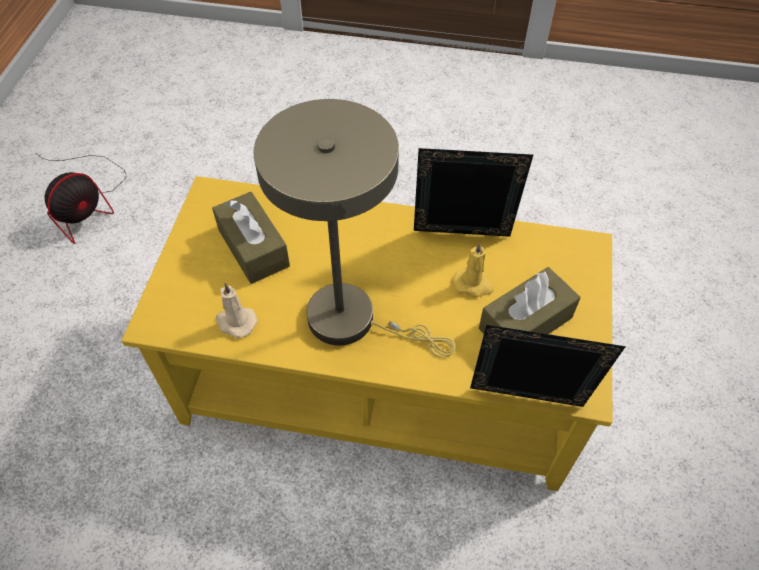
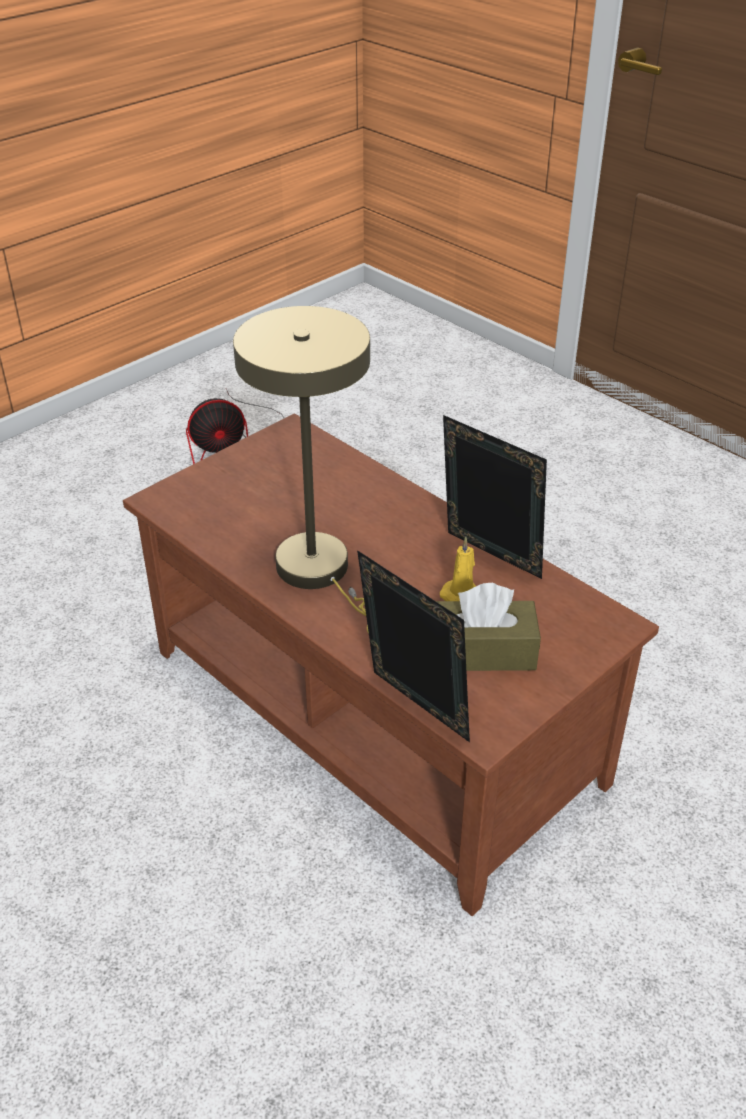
camera: 35 degrees right, 15 degrees down
(235, 322) = (221, 528): beige candle -> none
(253, 248) = (289, 483): brown tissue box -> none
(378, 383) = (369, 717): yellow coffee table -> brown coffee table

